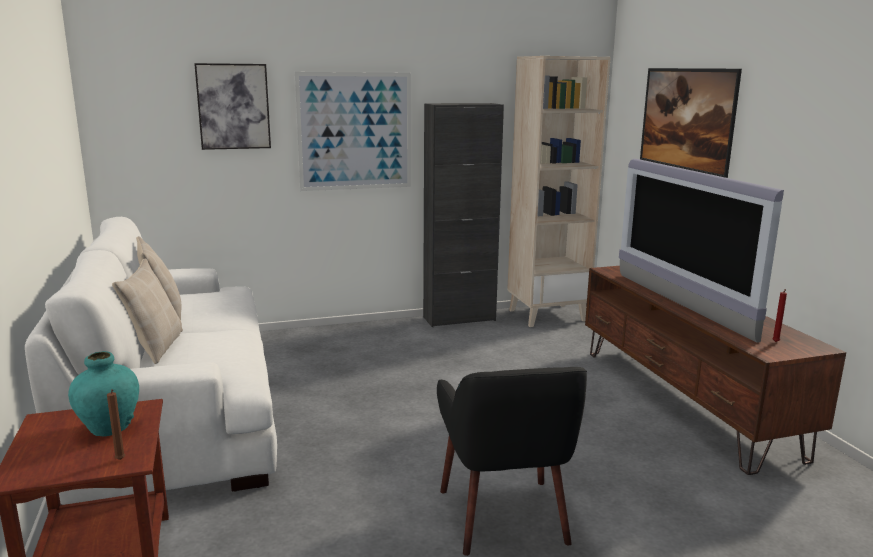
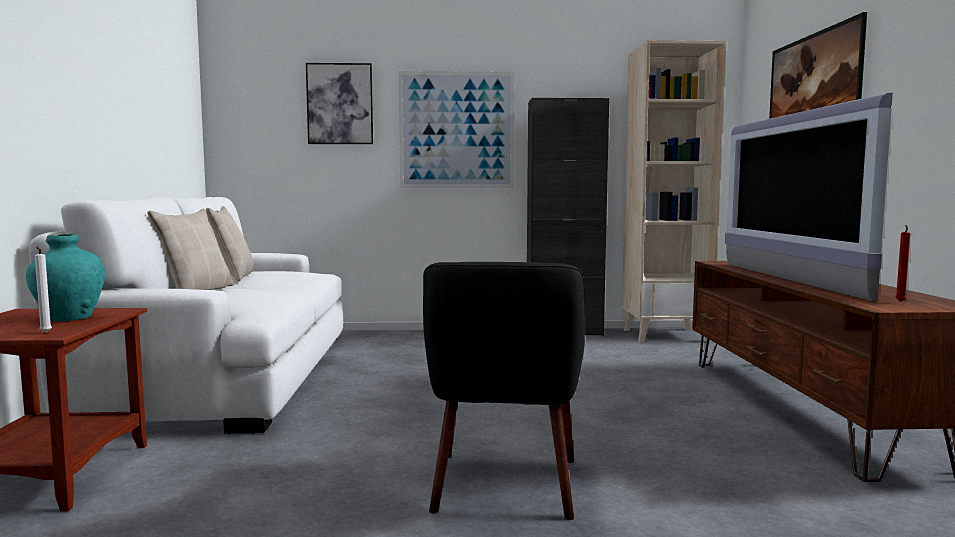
camera: 15 degrees right, 10 degrees down
(120, 460) = (45, 333): brown candle -> white candle

